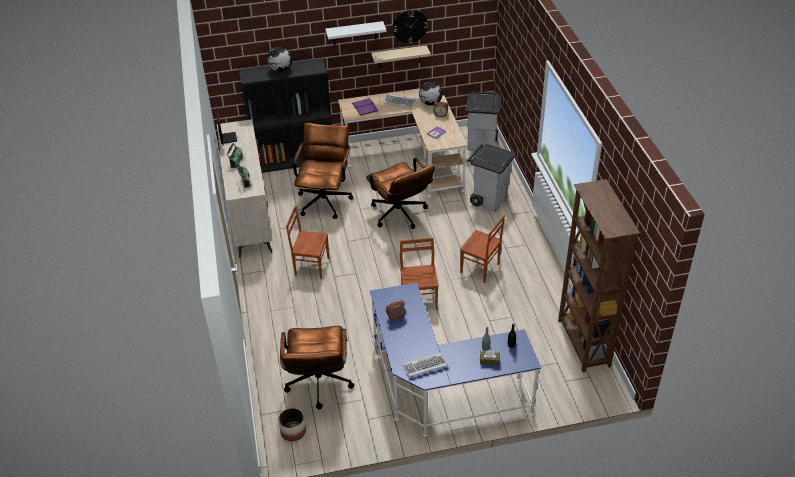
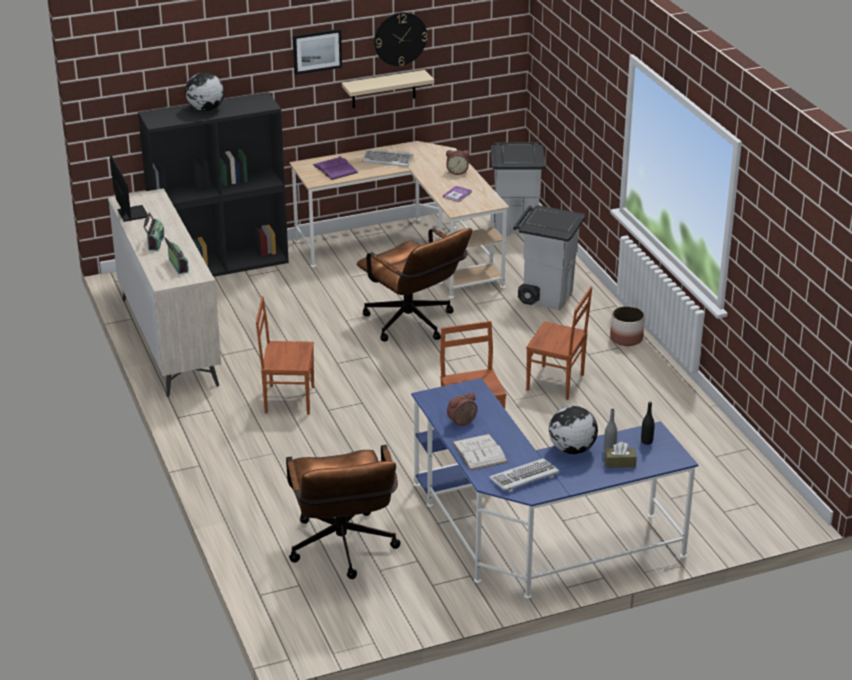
camera: 10 degrees left, 10 degrees down
(293, 431) = (319, 611): planter -> planter (626, 338)
(325, 199) = (286, 311): brown office chair -> none
(354, 33) = (317, 51): white shelf -> picture
(401, 343) = (479, 452): none -> white book
(430, 103) = (436, 158): globe -> globe (571, 449)
(583, 344) = (737, 463): brown bookcase -> none

